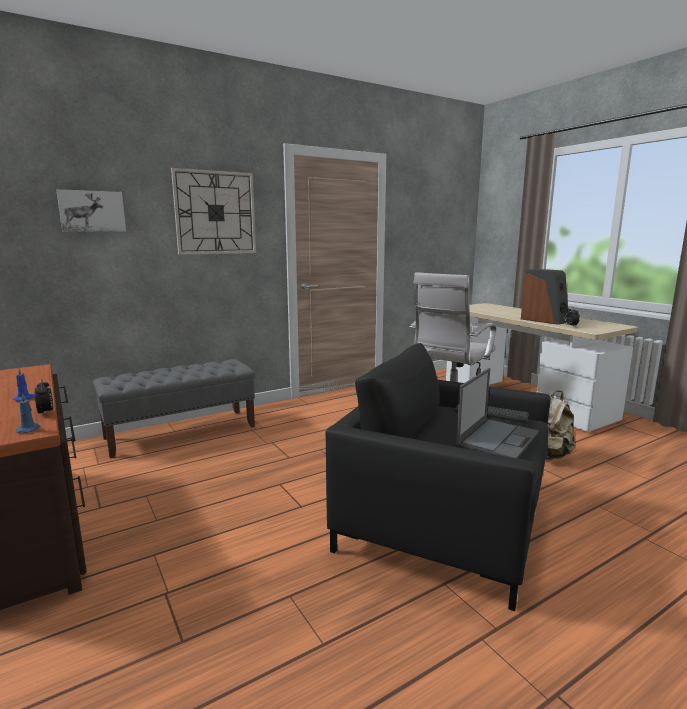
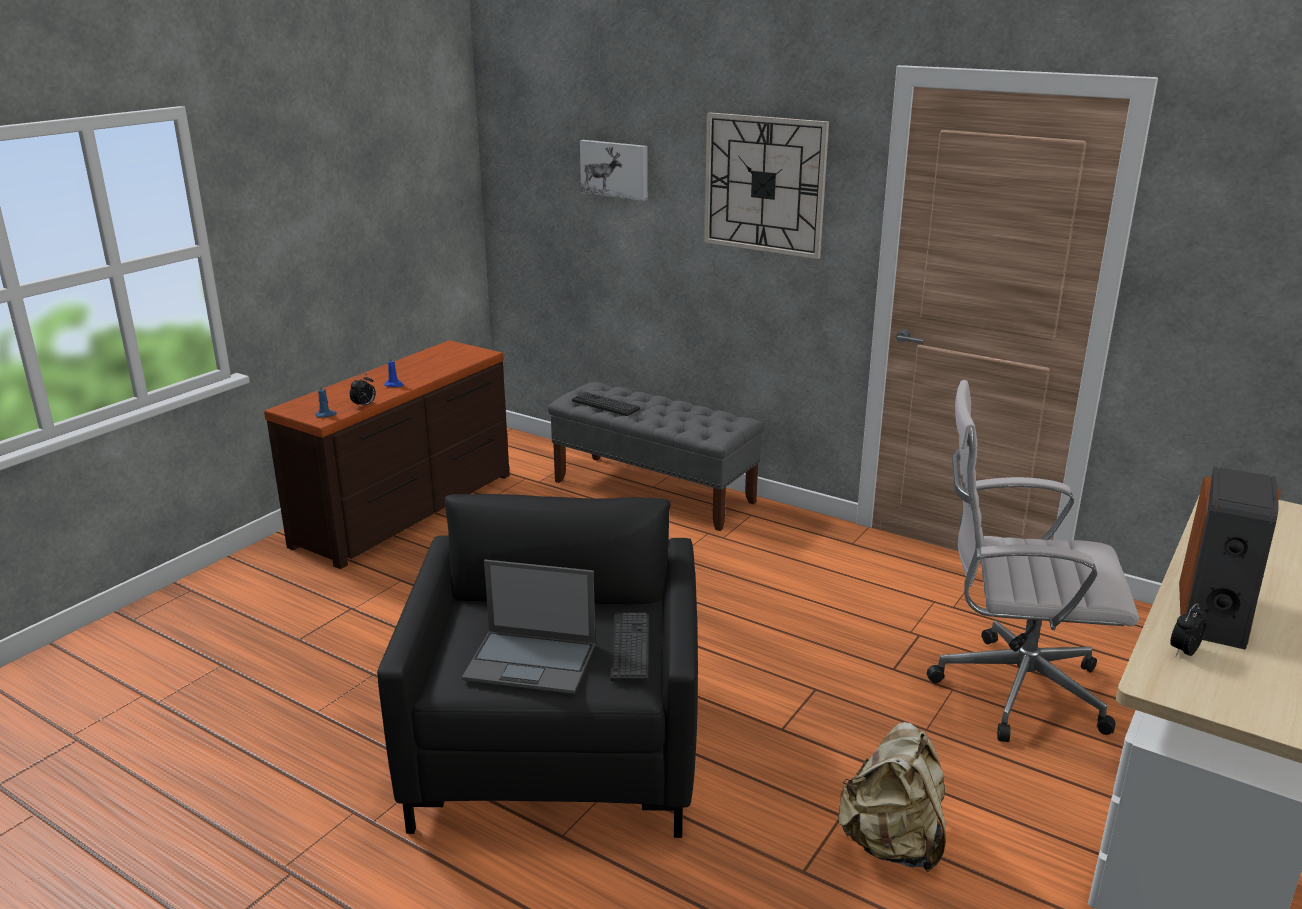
camera: 65 degrees right, 10 degrees up
(145, 380) = (605, 405): none -> keyboard

